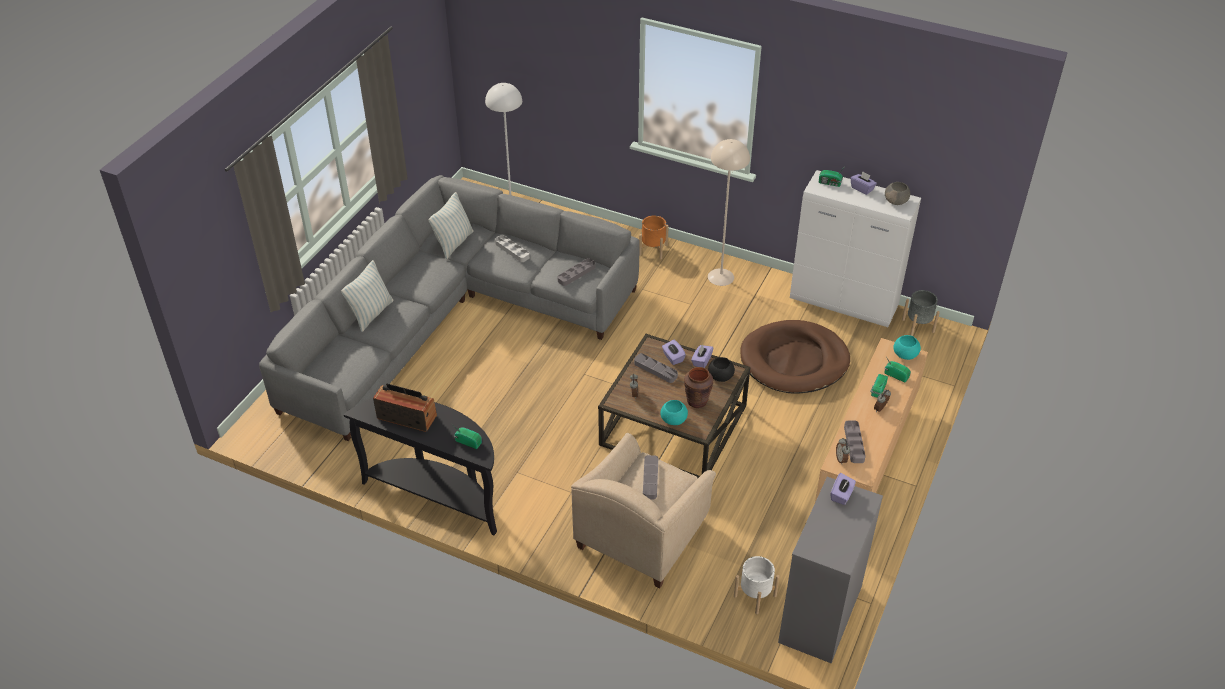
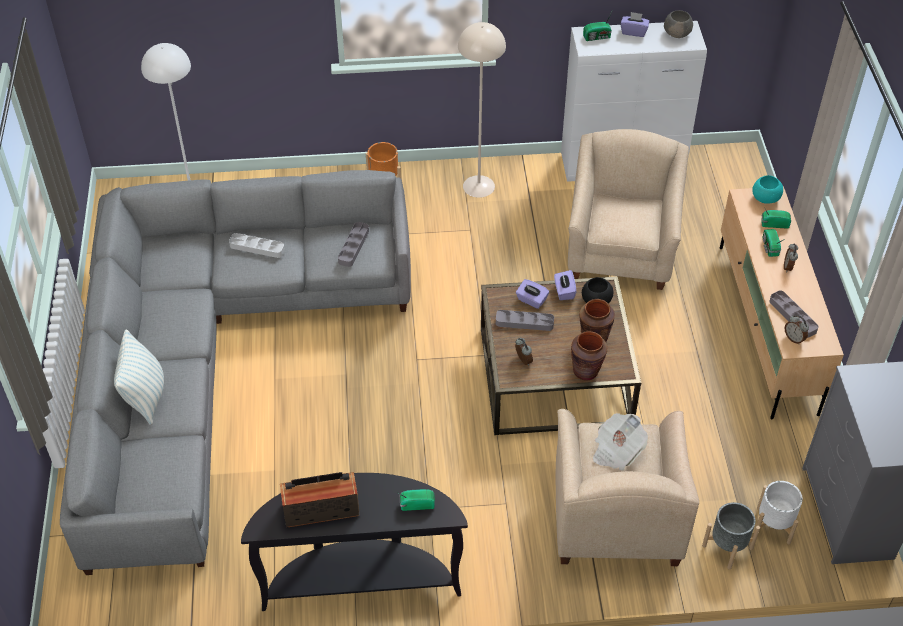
camera: 30 degrees left, 5 degrees up
(454, 243) = (179, 266): pillow -> none
(650, 479) = (616, 450): grey tray -> newspaper
(673, 419) = (586, 371): turquoise bowl -> brown vase
(794, 361) = (621, 249): brown dog bed -> beige armchair
(841, 495) = (866, 379): purple tissue box -> none
(918, 325) = (709, 161): grey planter -> grey planter (727, 547)

